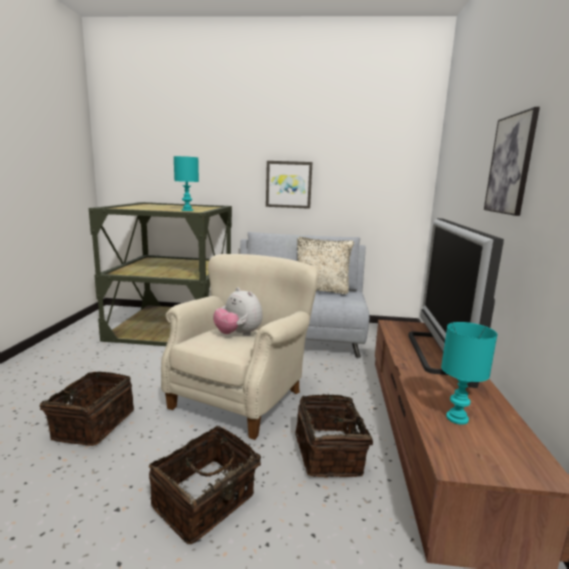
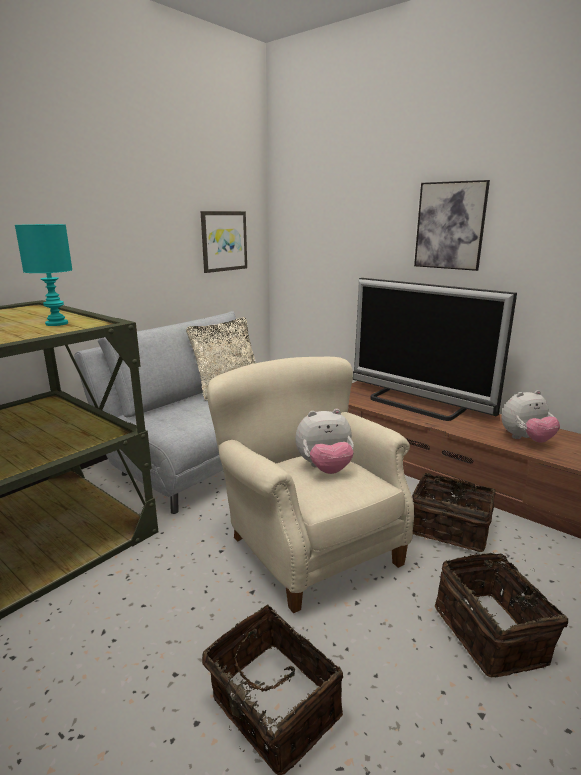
camera: 55 degrees left, 5 degrees up
(288, 184) = (124, 253): picture -> picture (223, 241)
(458, 418) = (526, 440): turquoise table lamp -> plush toy

